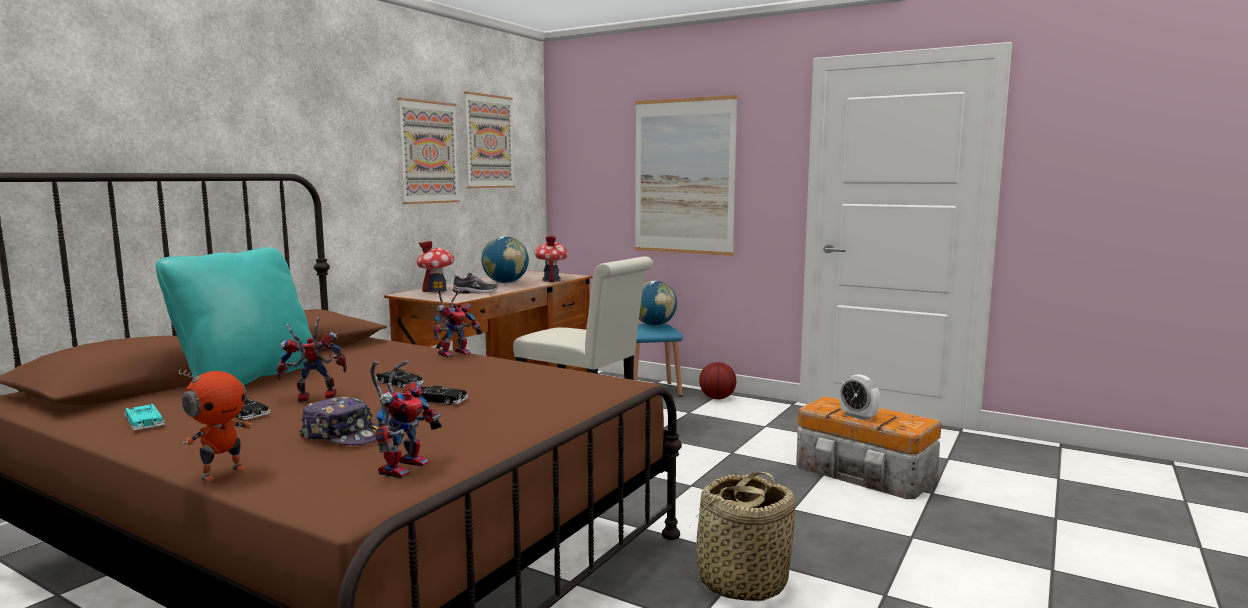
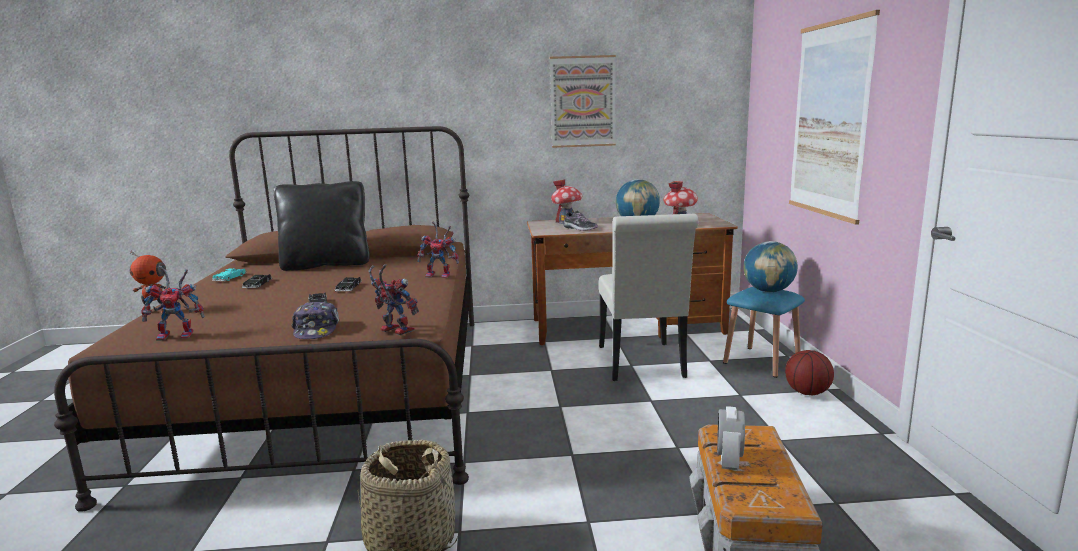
camera: 55 degrees right, 5 degrees up
(247, 378) = (326, 264): turquoise pillow -> black pillow
(313, 398) = (298, 284): toy robot -> toy robot (393, 331)
(344, 436) = (229, 310): cap -> cap (317, 330)
(489, 141) = (661, 86): picture -> none

